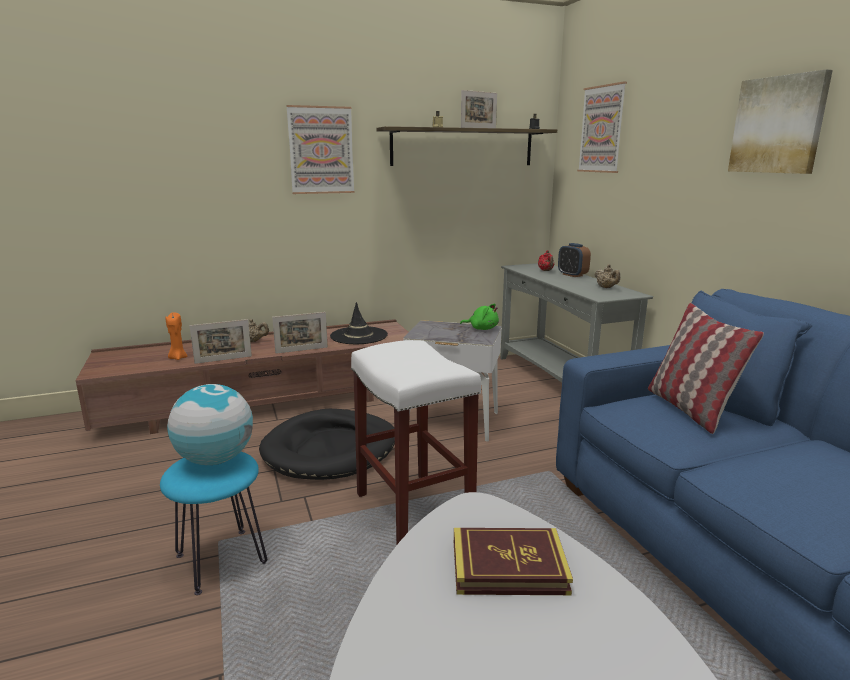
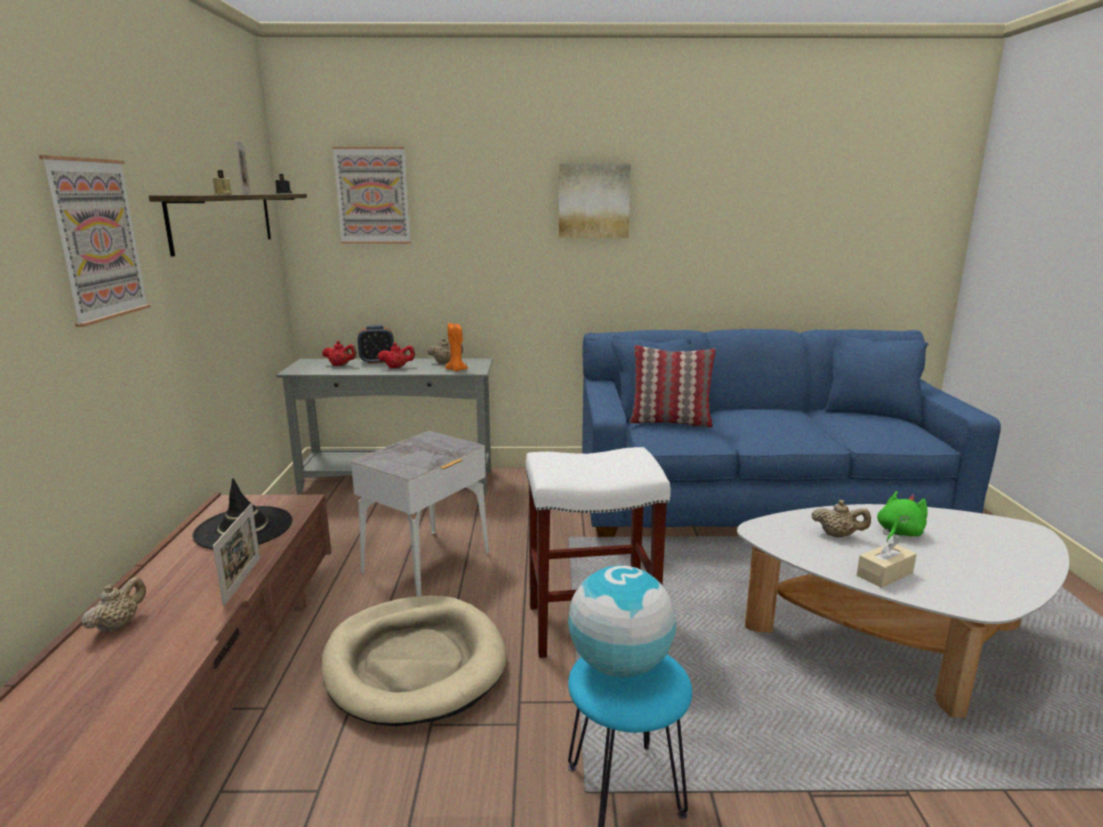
camera: 70 degrees left, 0 degrees up
(178, 358) = (84, 727): orange candle -> orange candle (456, 370)
(223, 359) = (182, 664): picture frame -> none
(331, 449) = (414, 663): black dog bed -> beige dog bed
(417, 606) = (884, 574): none -> beige tissue box
(482, 328) = (427, 439): green plush toy -> green plush toy (898, 533)
(508, 567) = (838, 535): book -> beige teapot
(566, 281) = (397, 367): none -> red teapot

